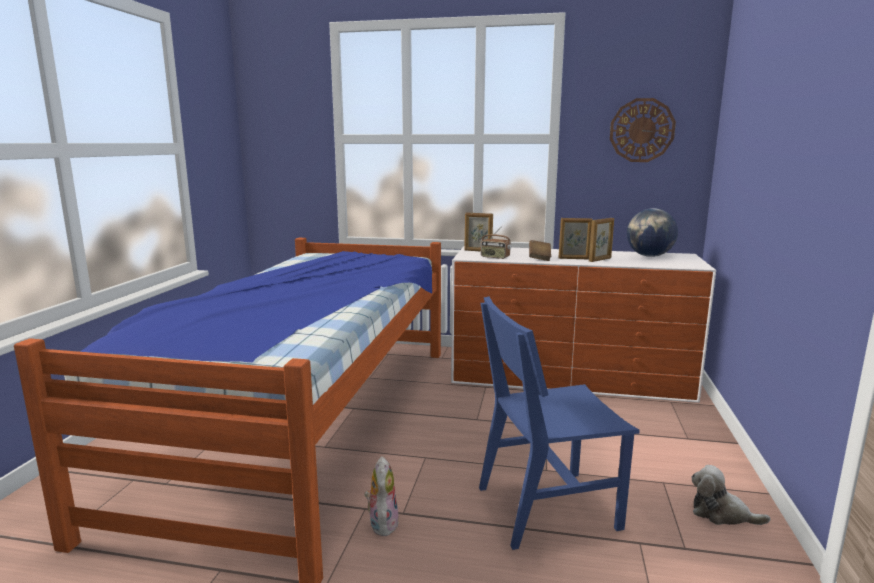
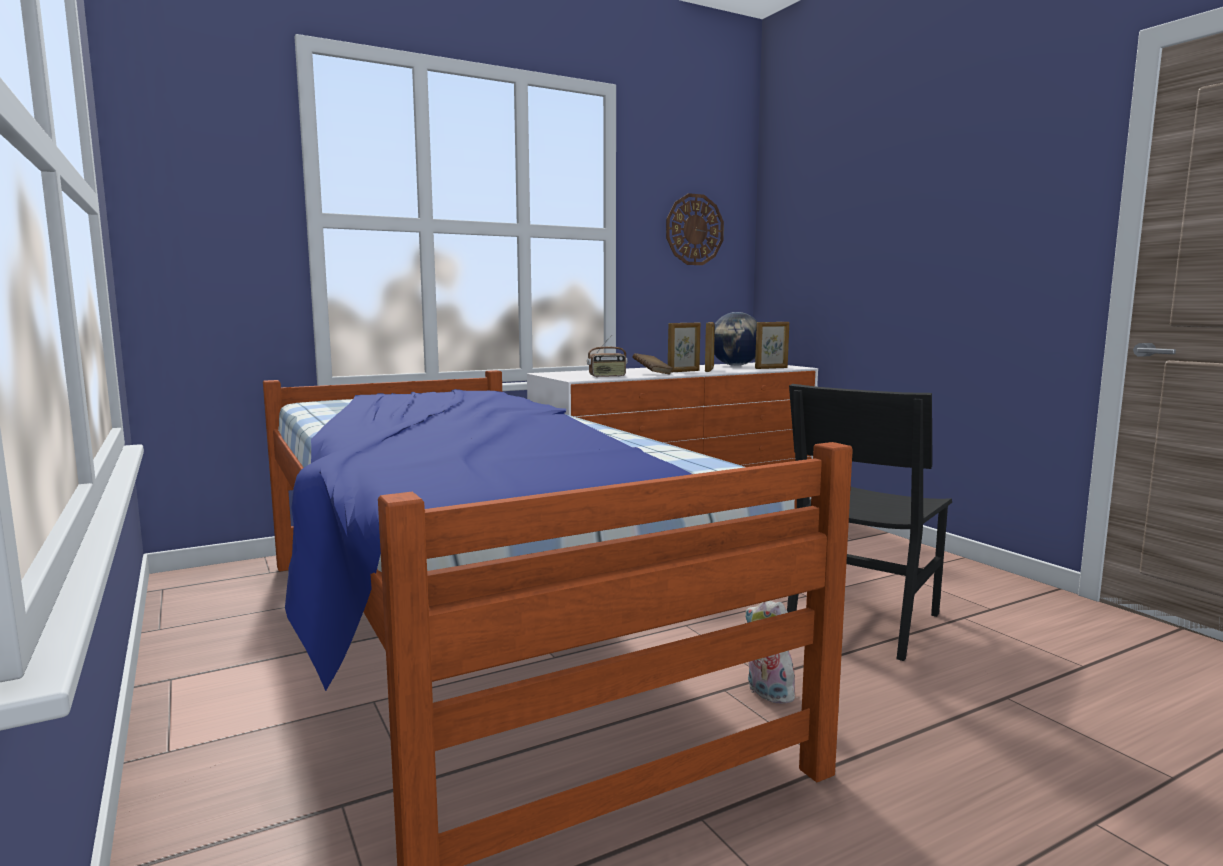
camera: 40 degrees left, 5 degrees down
(478, 251) = (564, 374): picture frame -> picture frame (771, 368)
(547, 507) = (863, 621): blue chair -> black chair
(721, 514) = (967, 579): plush toy -> none

